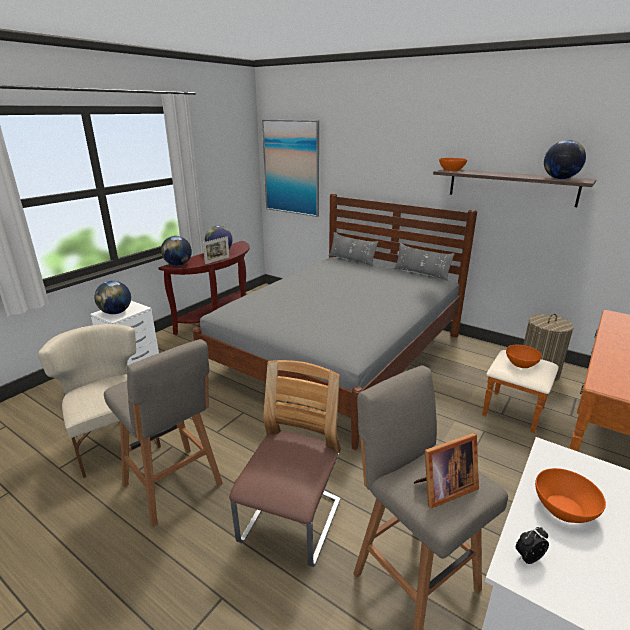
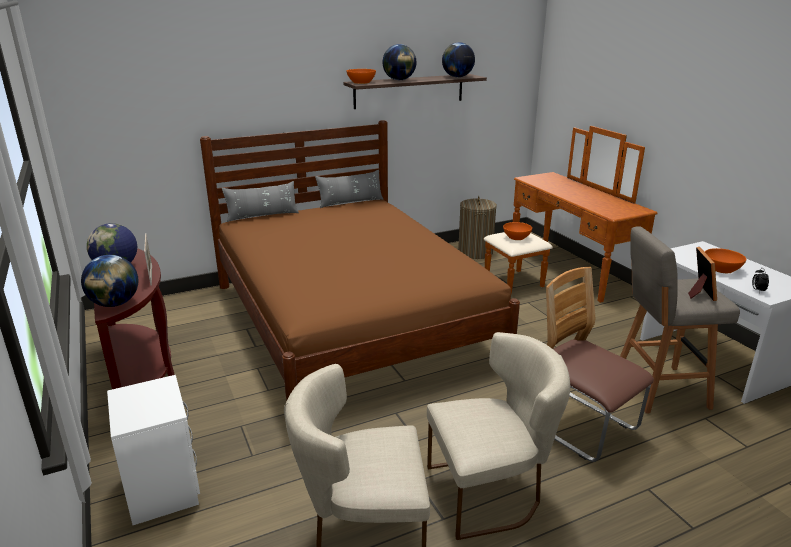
camera: 60 degrees left, 0 degrees up
(116, 312) = (148, 408): globe -> globe (399, 80)
(174, 486) = (490, 492): grey stool -> beige chair
(291, 168) = (113, 112): picture -> none
(339, 356) = (350, 321): grey bed -> brown bed

